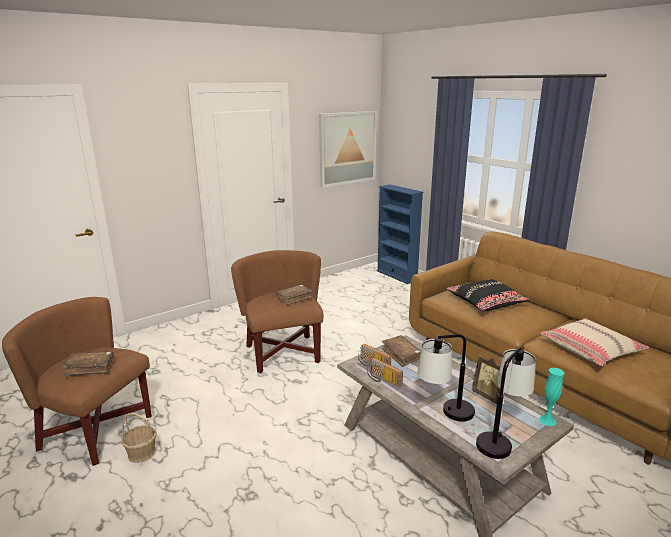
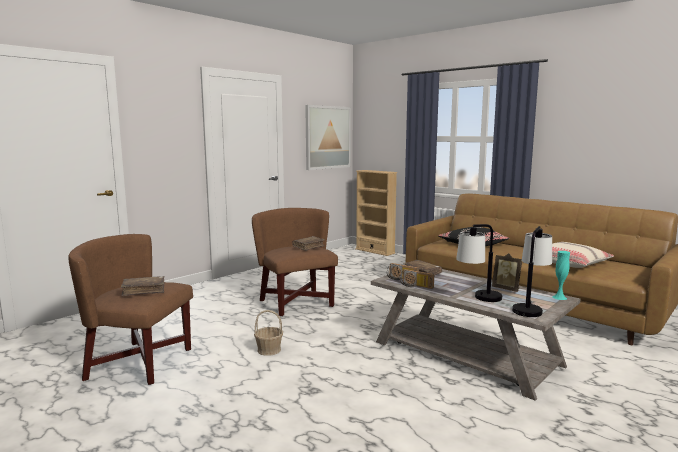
camera: 10 degrees left, 10 degrees down
(142, 453) = (194, 373): basket -> basket (269, 350)
(396, 275) = (375, 251): blue bookcase -> beige bookcase

